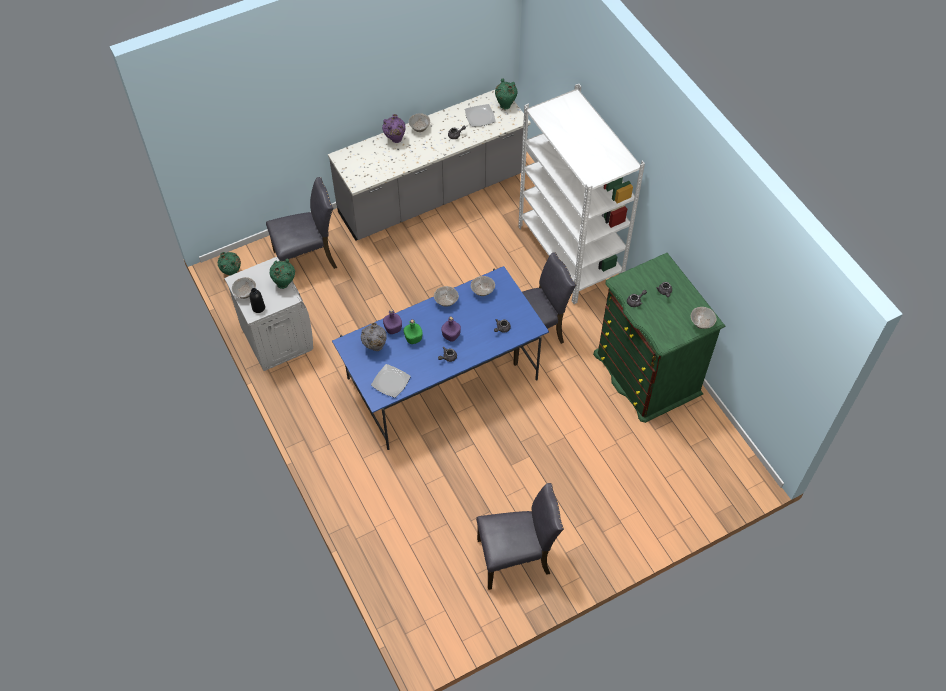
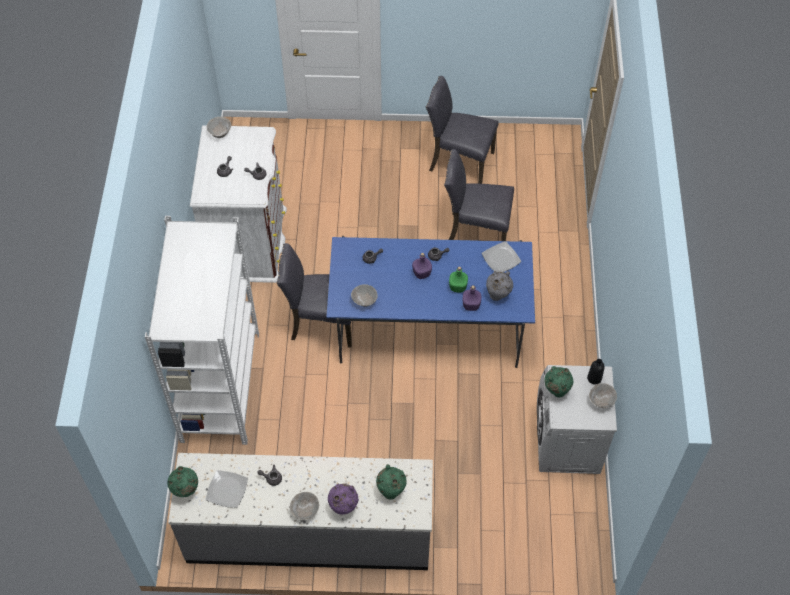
camera: 150 degrees left, 0 degrees up
(232, 273) = (584, 547): green vase -> green vase (391, 491)
(307, 260) = (493, 521): grey chair -> grey chair (476, 232)
(446, 301) = (405, 308): grey bowl -> none
(647, 373) = (247, 241): green dresser -> white dresser

